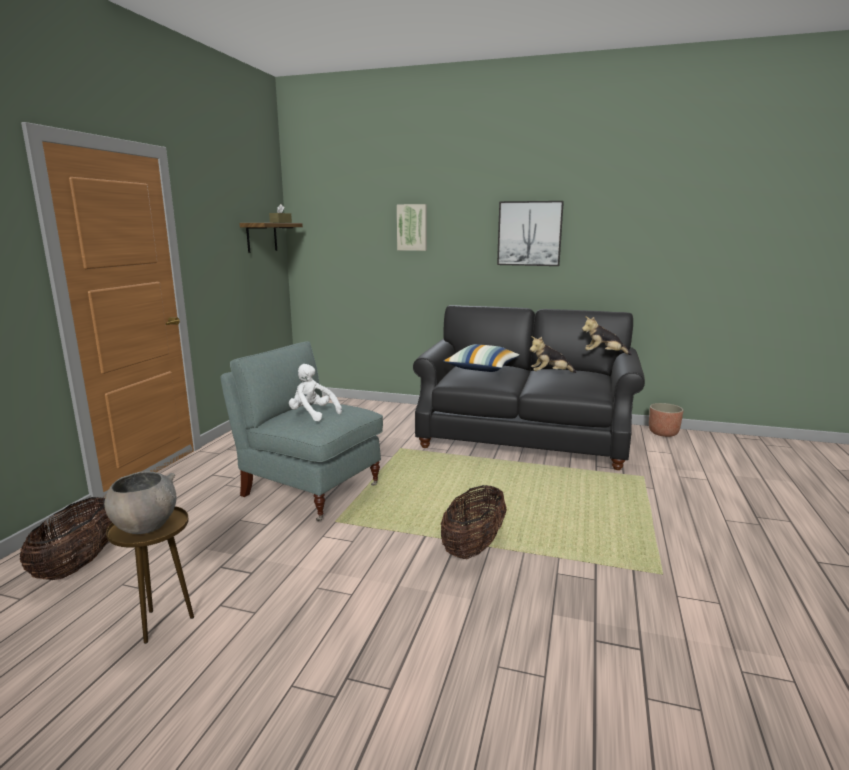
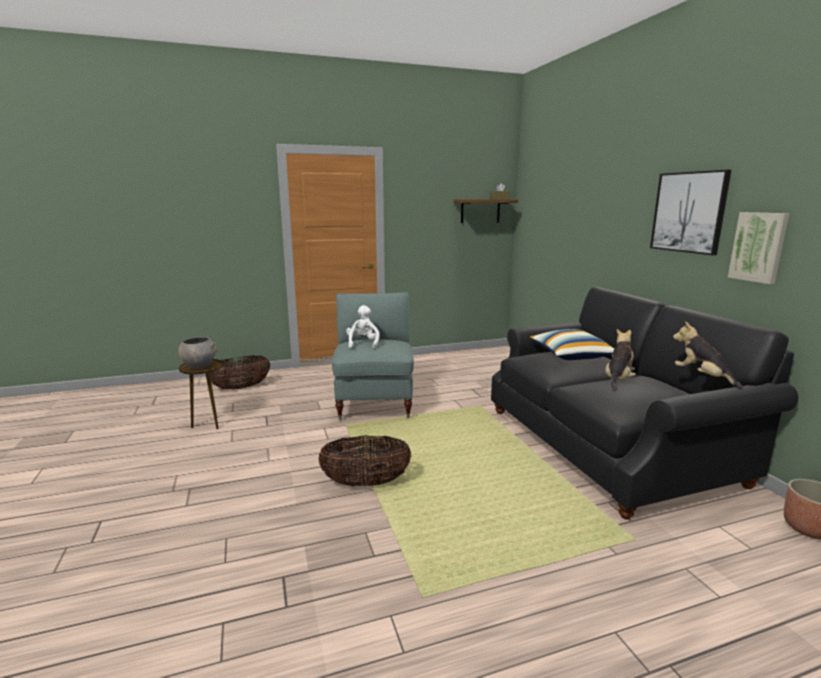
camera: 55 degrees right, 0 degrees up
(412, 227) = (589, 203): picture -> picture (759, 247)
(550, 374) = (618, 380): plush toy -> plush toy turned 75 degrees clockwise

